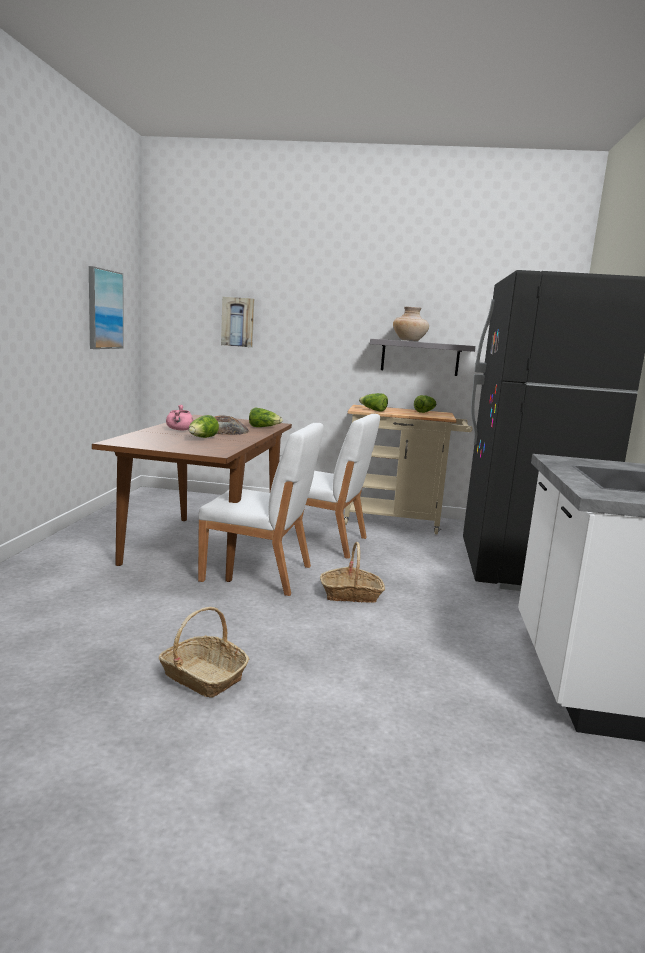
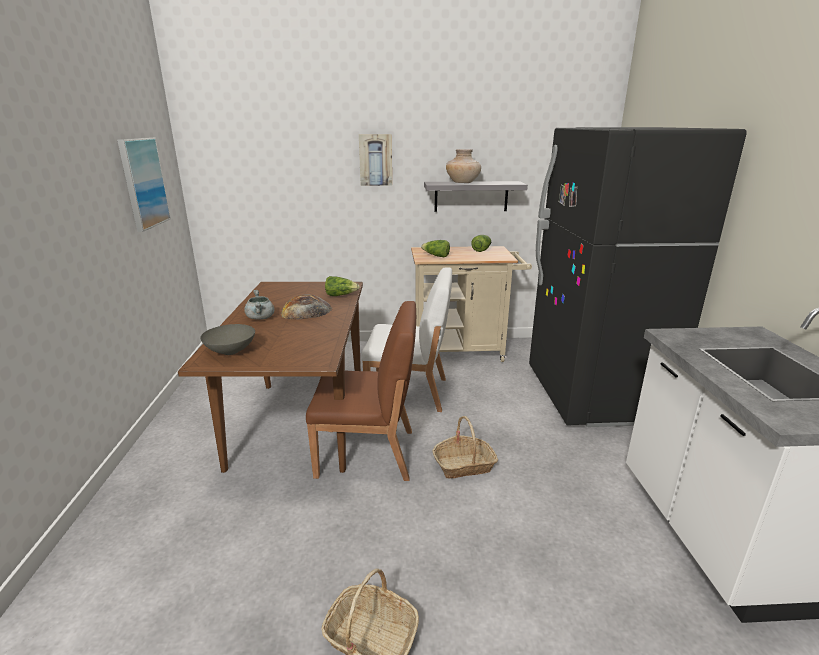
camera: 10 degrees left, 10 degrees up
(142, 440) = (231, 351): none -> grey bowl
(180, 430) = (261, 318): pink cooking pot -> grey cooking pot
(202, 438) = (291, 331): lettuce -> none
(238, 322) = (286, 175): picture -> picture (375, 160)
(258, 574) = (367, 453): white chair -> brown chair

